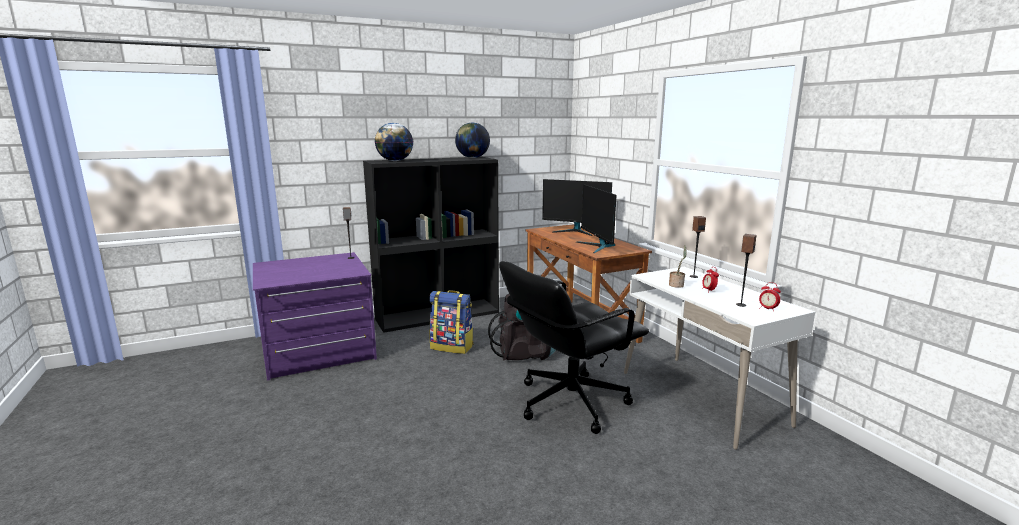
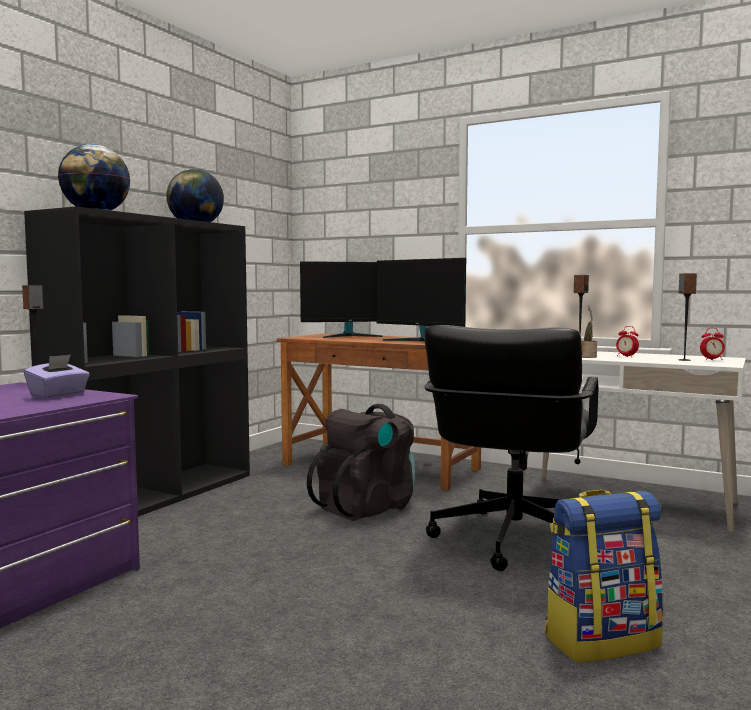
camera: 35 degrees left, 10 degrees down
(342, 268) = (58, 395): none -> purple tissue box
(452, 347) = (248, 524): backpack -> backpack (601, 640)

